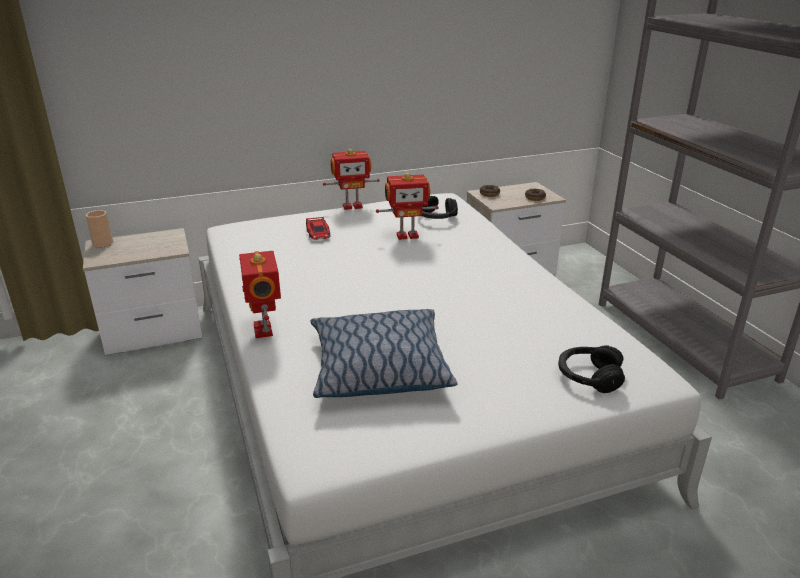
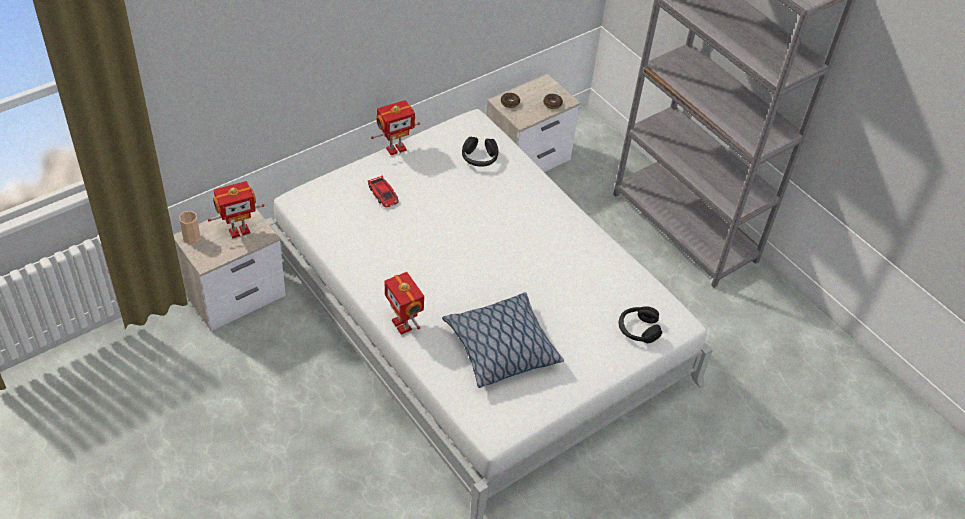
camera: 20 degrees left, 20 degrees up
(407, 235) = (463, 189): toy robot -> toy robot (239, 230)

